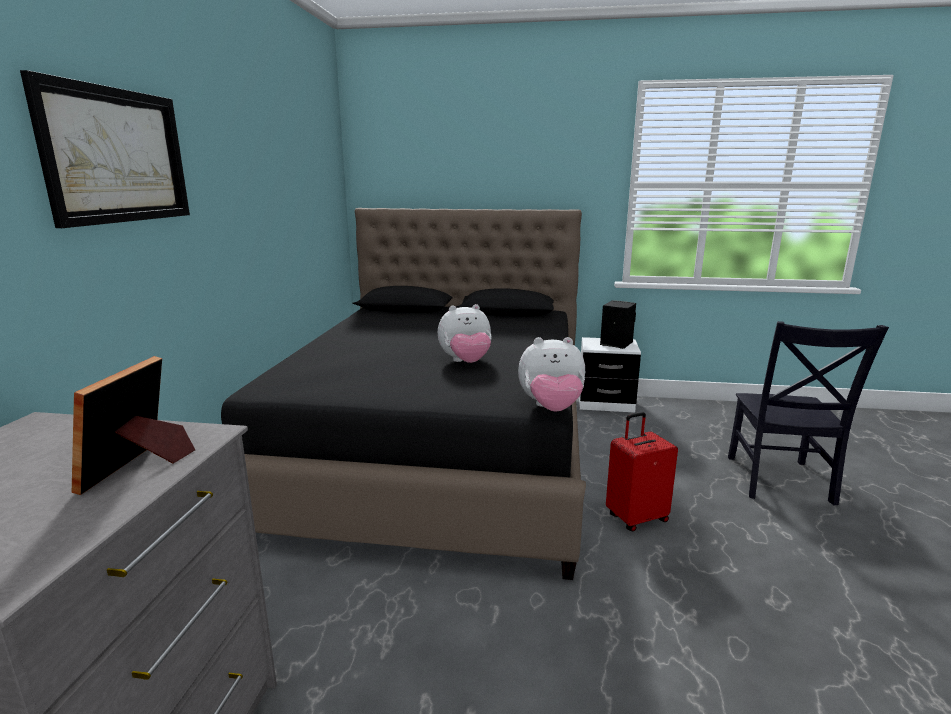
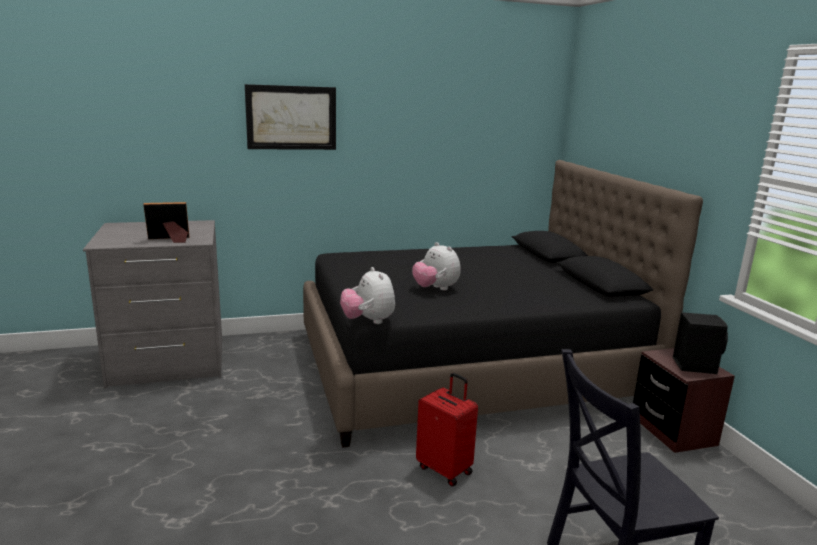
camera: 65 degrees right, 0 degrees up
(605, 403) = (673, 431): white nightstand -> brown nightstand

